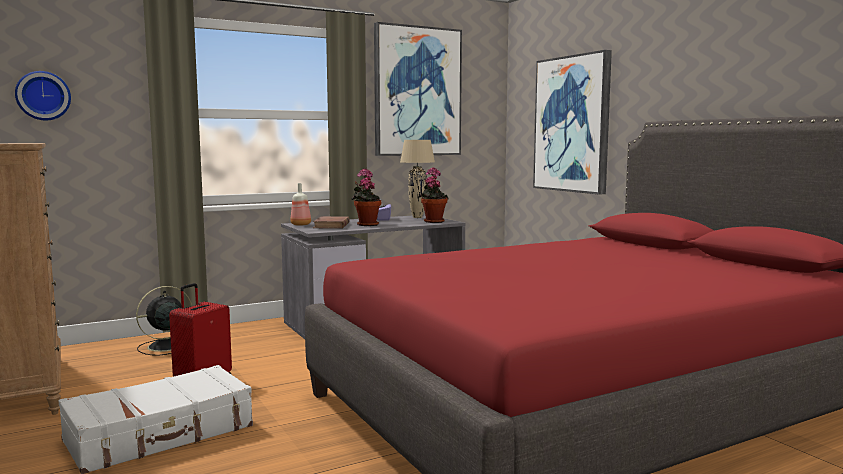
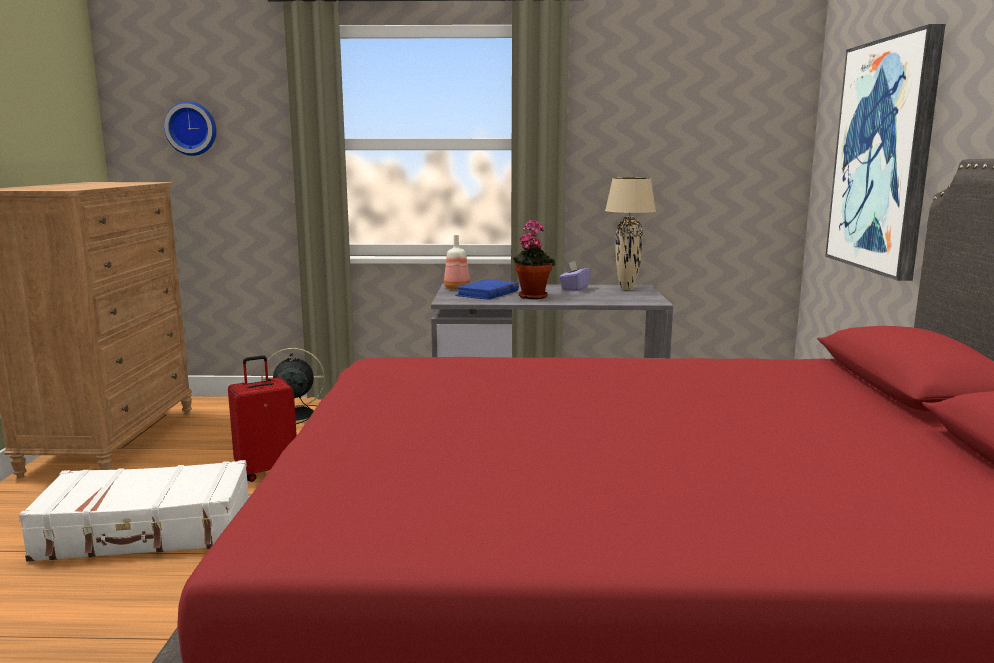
camera: 30 degrees right, 5 degrees up
(331, 225) = (487, 293): brown book -> blue book
(417, 92) = (656, 106): picture -> none
(433, 221) = (631, 299): potted plant -> none

